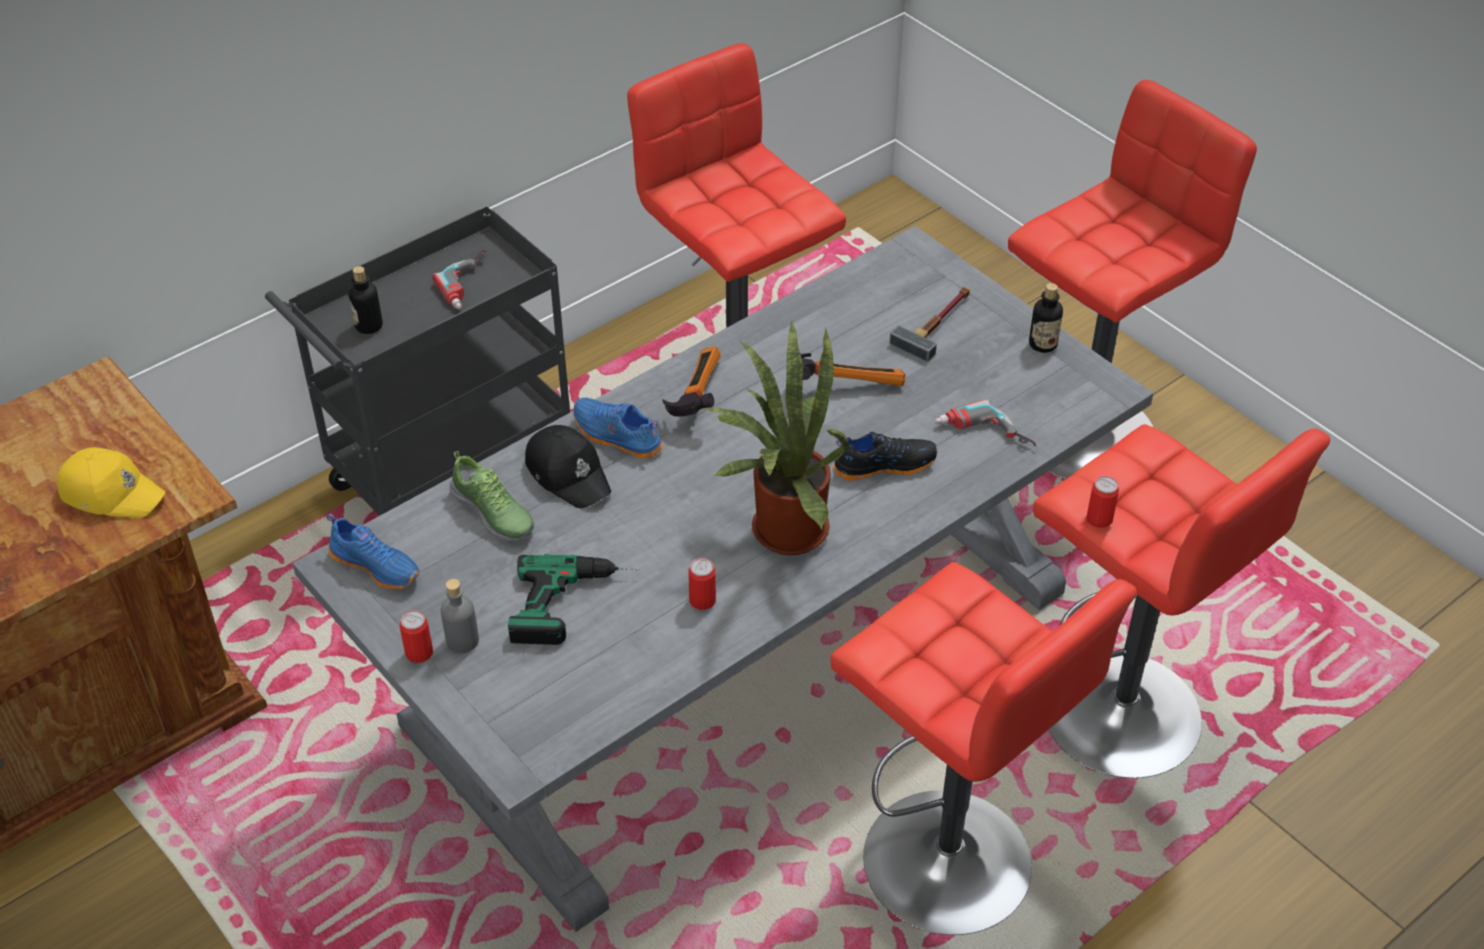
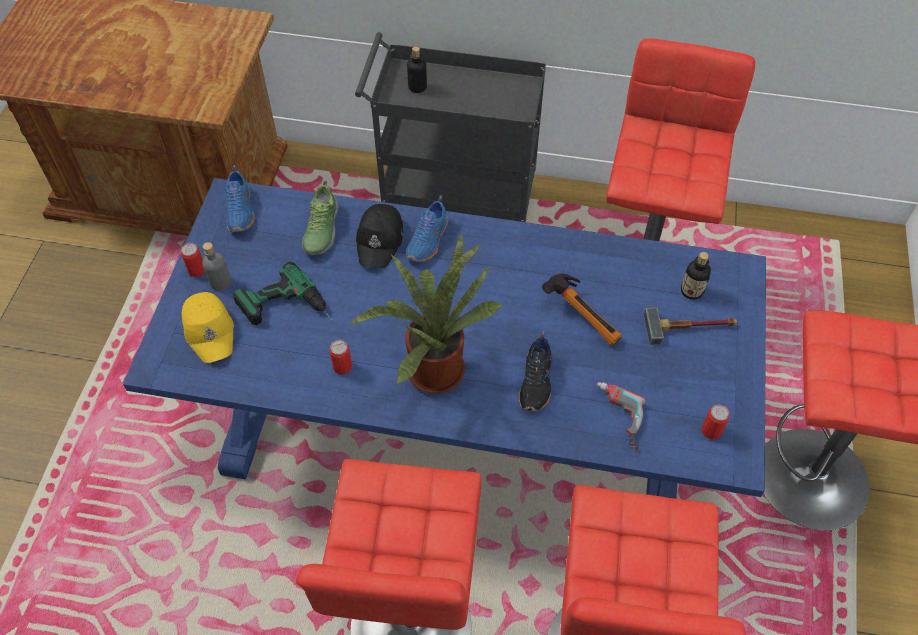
camera: 50 degrees right, 10 degrees up
(111, 493) = (185, 80): yellow cap -> yellow cap (210, 330)
(471, 284) = (491, 102): power drill -> none
(616, 437) = (428, 240): blue shoe -> blue shoe turned 150 degrees counterclockwise
(693, 395) = (496, 251): hammer -> none
(741, 656) = (460, 419): grey dining table -> blue dining table
(884, 464) = (537, 381): black shoe -> black shoe turned 60 degrees clockwise
(1043, 344) = (737, 396): bottle -> bottle (691, 291)
(1099, 519) = (591, 534): can -> can (711, 430)

